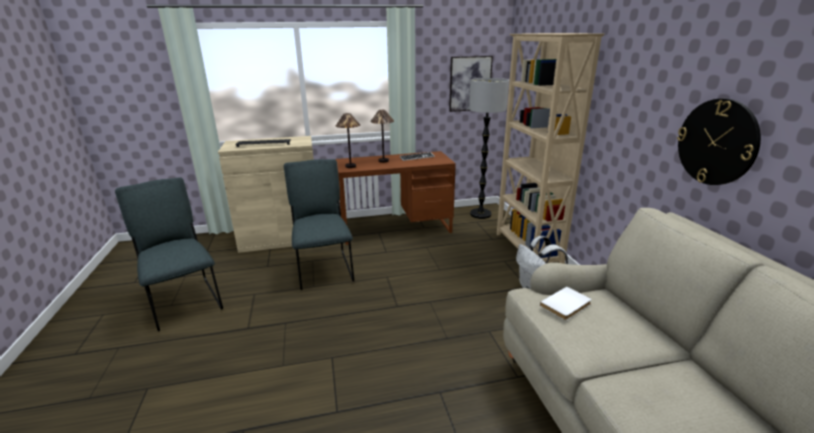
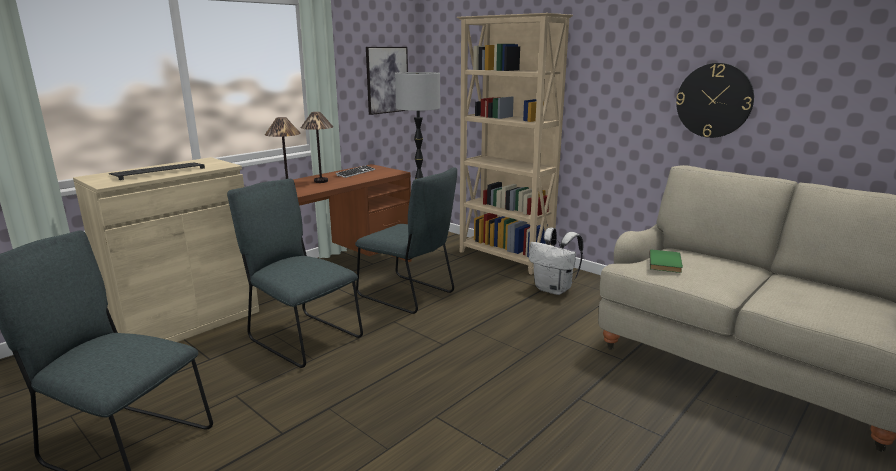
camera: 35 degrees left, 5 degrees down
(419, 260) = (409, 295): none -> grey chair
(567, 305) = (666, 263): white book -> green book

